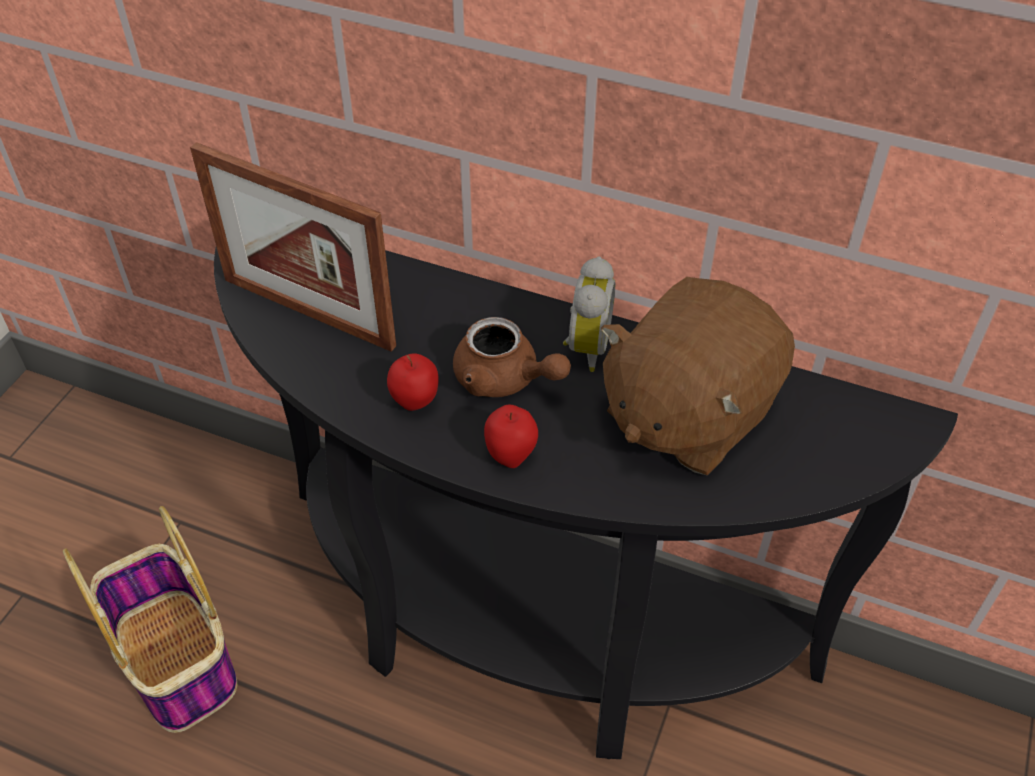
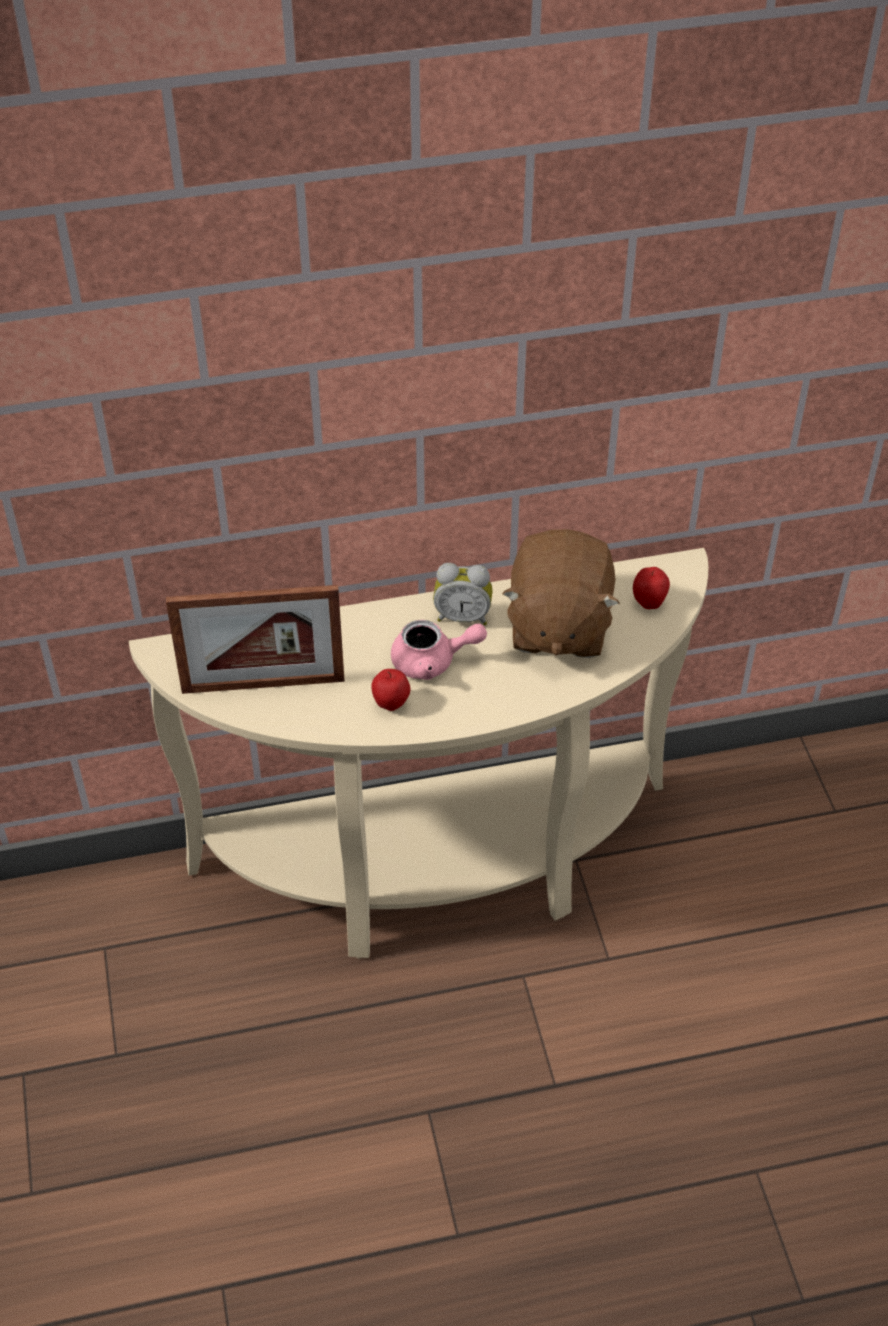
camera: 35 degrees left, 0 degrees up
(178, 661) = (201, 1041): basket -> none
(505, 380) = (433, 661): brown teapot -> pink teapot
(511, 456) = (478, 704): apple -> apple (649, 602)
(523, 632) = (441, 872): black console table -> beige console table
(584, 347) = (463, 616): alarm clock -> alarm clock turned 120 degrees clockwise

